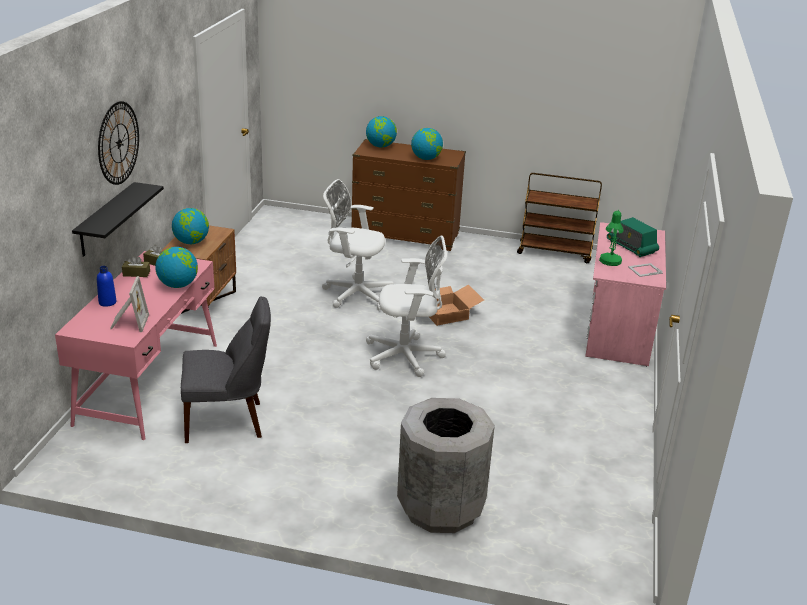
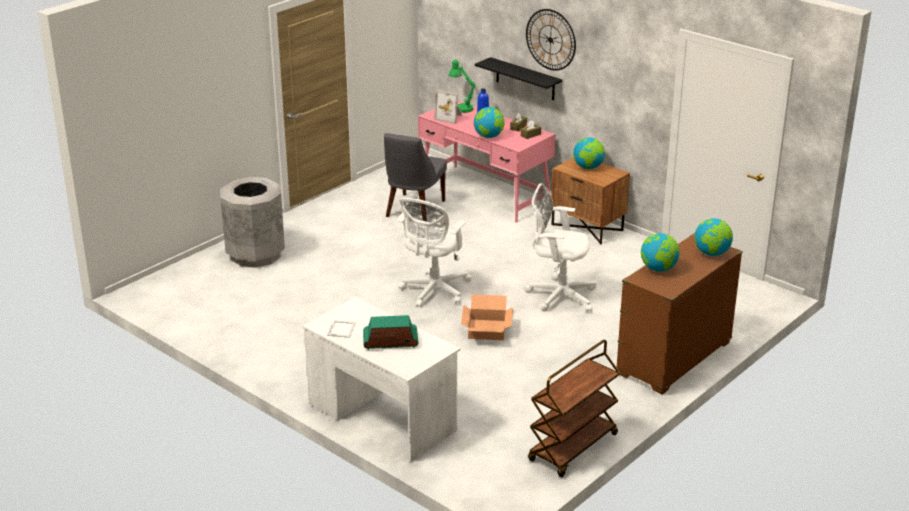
camera: 120 degrees right, 0 degrees up
(354, 294) = (558, 295): white office chair -> white office chair turned 120 degrees counterclockwise
(609, 263) = (371, 315): green table lamp -> green table lamp (461, 108)
(618, 329) = (382, 417): pink desk -> white desk

